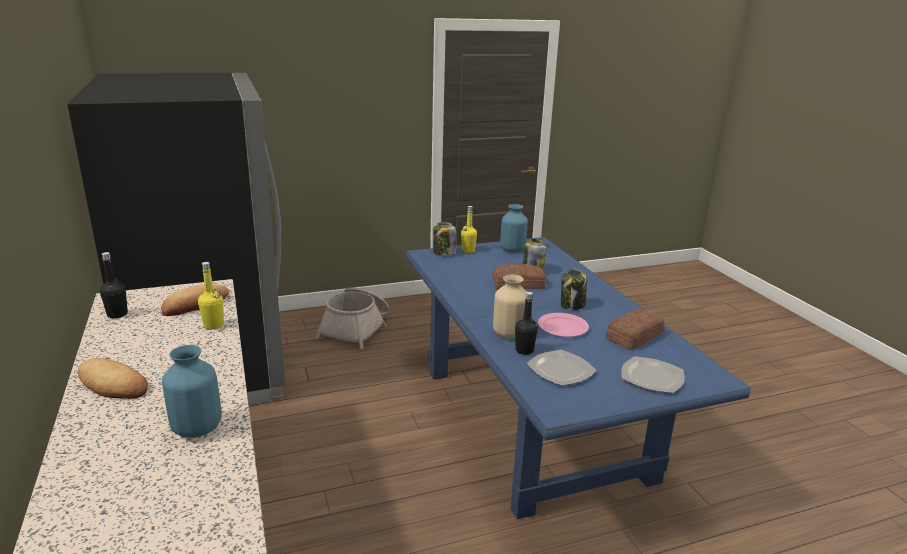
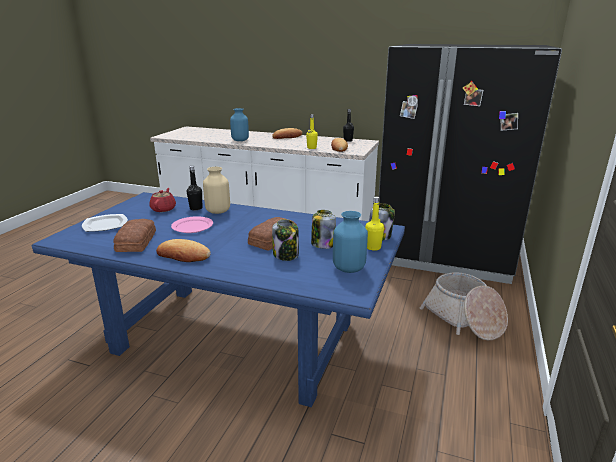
camera: 130 degrees right, 0 degrees up
(560, 369) = (163, 209): plate -> red teapot
(572, 305) = (207, 243): jar -> jar (322, 244)
(606, 304) = (183, 255): none -> bread

